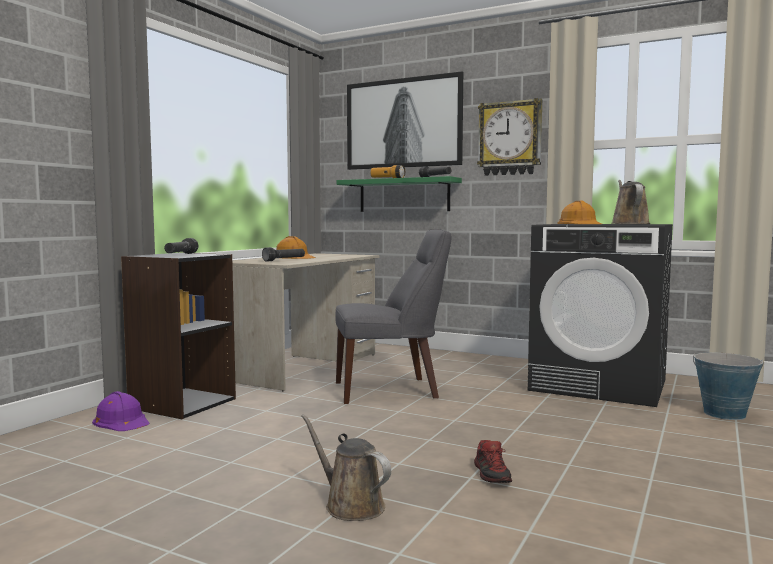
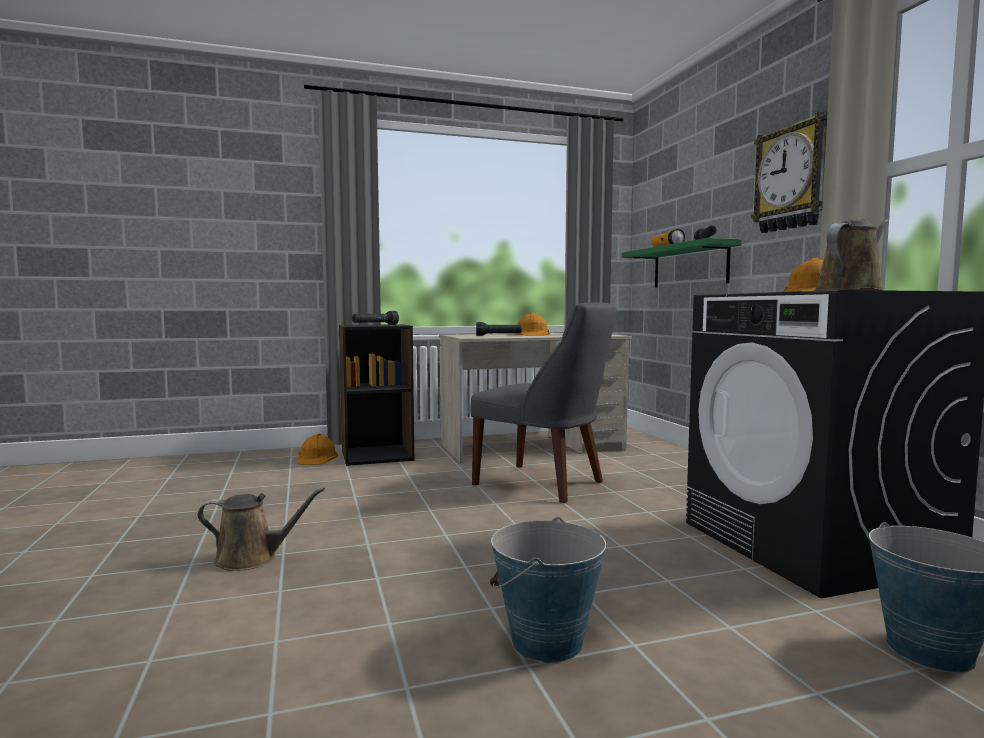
camera: 45 degrees right, 0 degrees up
(122, 421) = (317, 458): purple hard hat -> orange hard hat
(350, 505) = (252, 558): brown watering can -> brown watering can turned 90 degrees clockwise
(403, 123) = (691, 178): picture -> none
(493, 475) = (399, 584): shoe -> none
(631, 467) = (546, 642): none -> bucket

